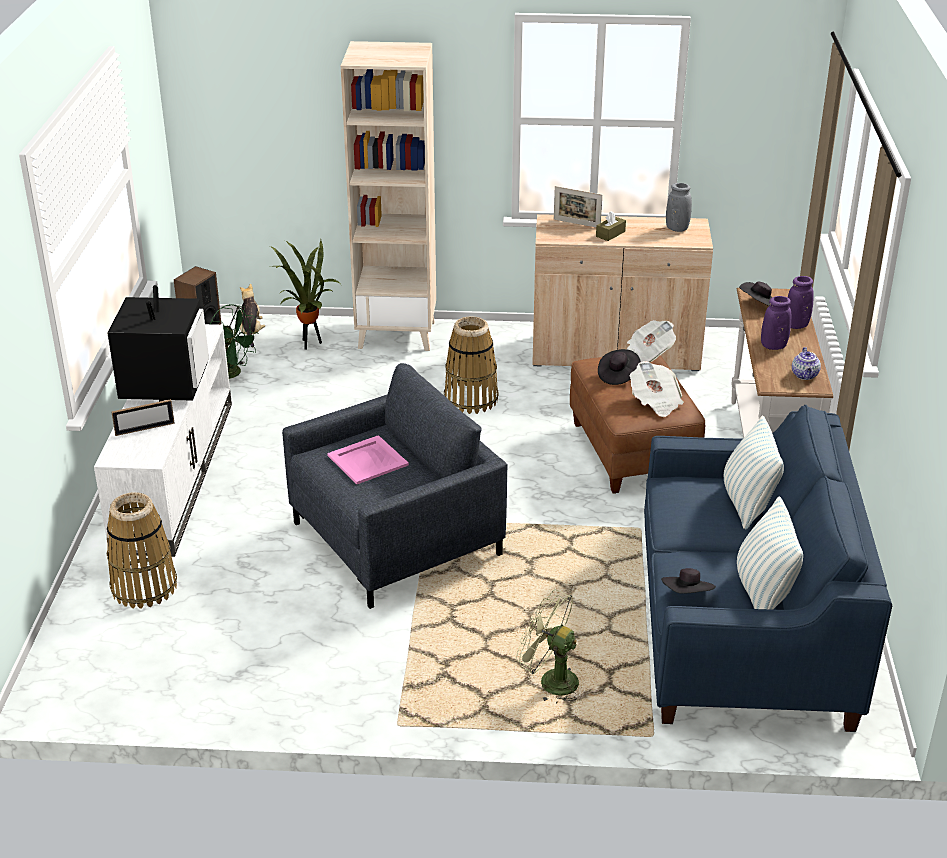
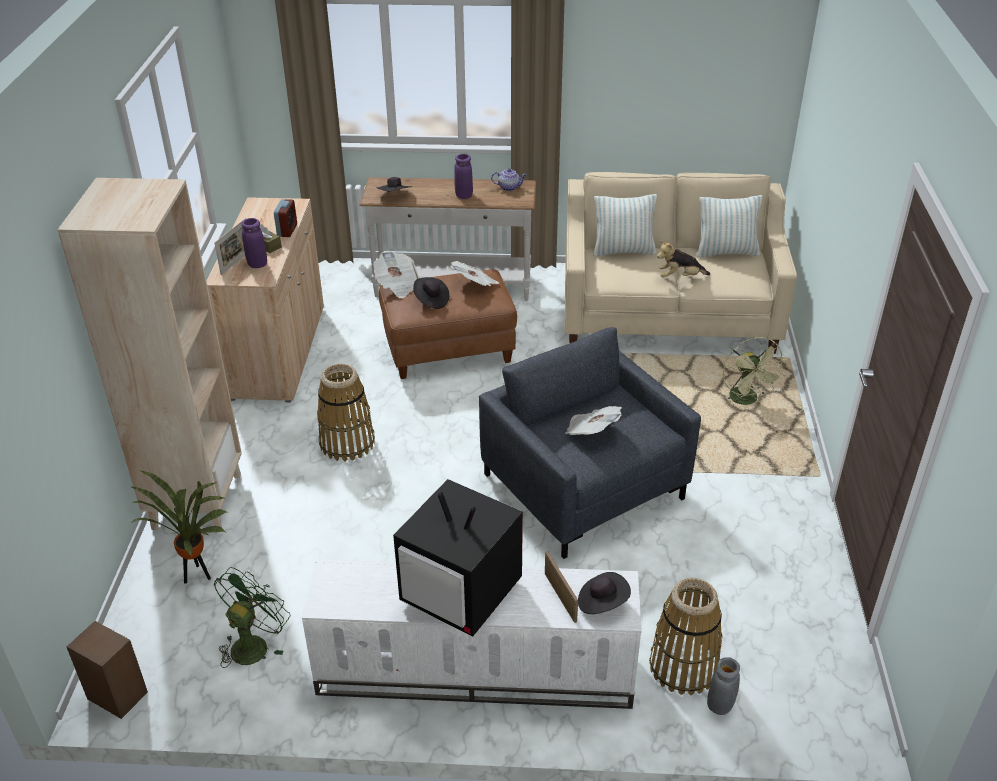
camera: 90 degrees left, 5 degrees up
(164, 385) = (462, 593): television -> television turned 150 degrees counterclockwise
(251, 332) = (149, 636): plush toy -> plush toy (680, 277)
(368, 460) = (591, 432): pink tray -> newspaper
(550, 681) = (747, 400): green fan -> green fan turned 45 degrees counterclockwise
(641, 241) = (287, 230): none -> alarm clock
(677, 229) = (265, 212): grey vase -> grey vase (720, 705)
(687, 595) = (740, 279): black hat -> black hat (602, 602)
(743, 627) = (667, 314): blue sofa -> beige sofa
(796, 325) = (431, 184): purple vase -> purple vase (257, 264)

